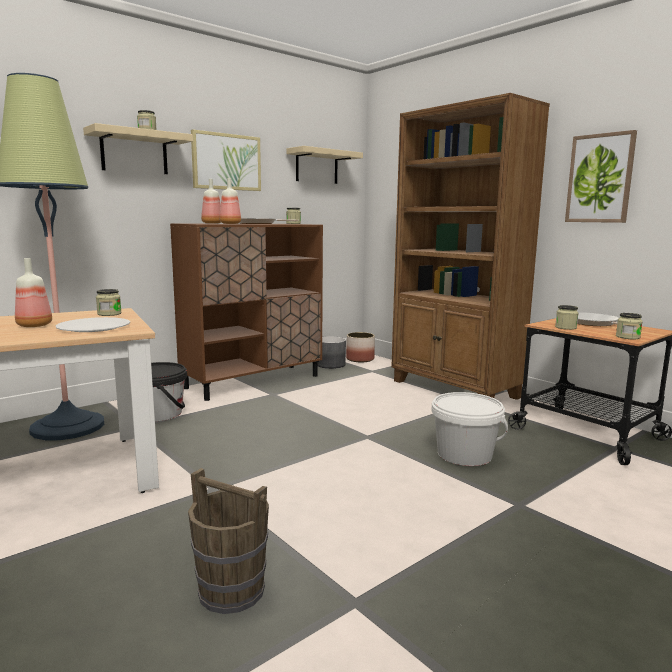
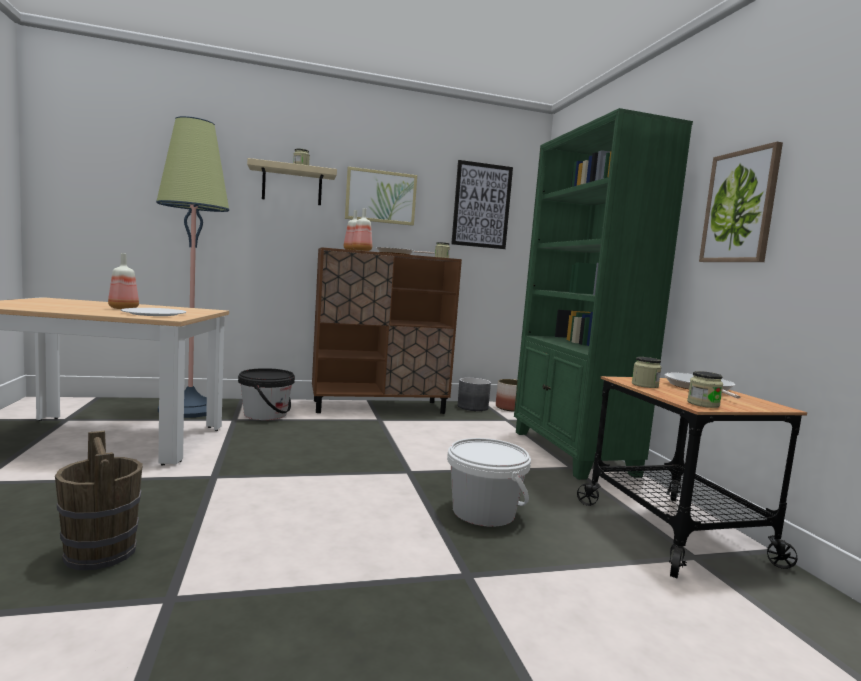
camera: 25 degrees right, 5 degrees down
(109, 314) = (197, 310): jar -> none
(316, 167) = (481, 205): beige shelf -> picture
(454, 389) = (571, 453): brown bookcase -> green bookcase

